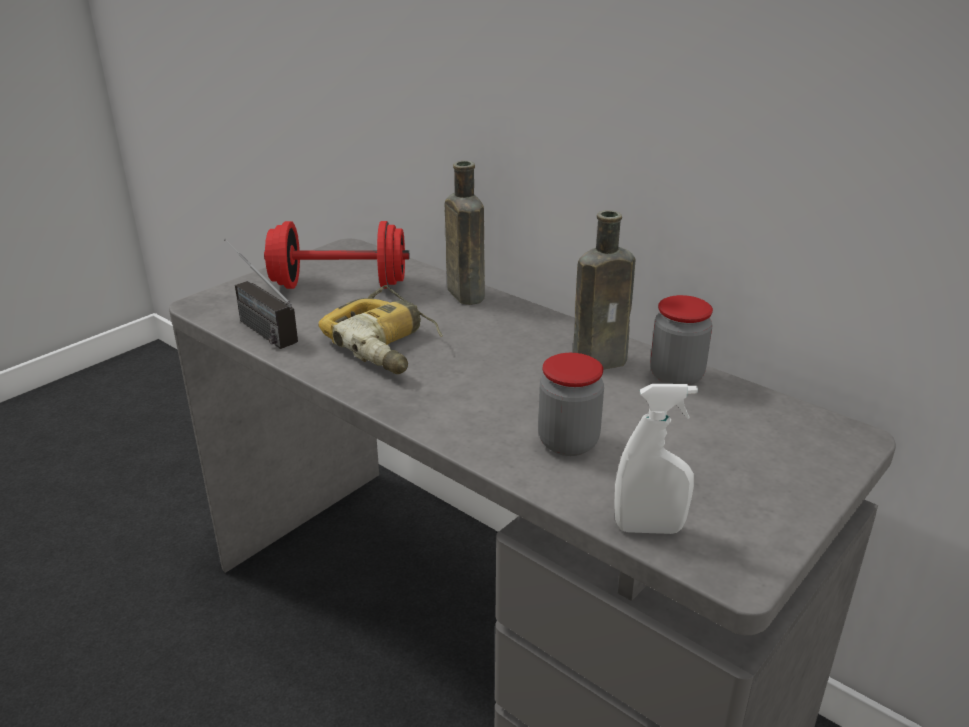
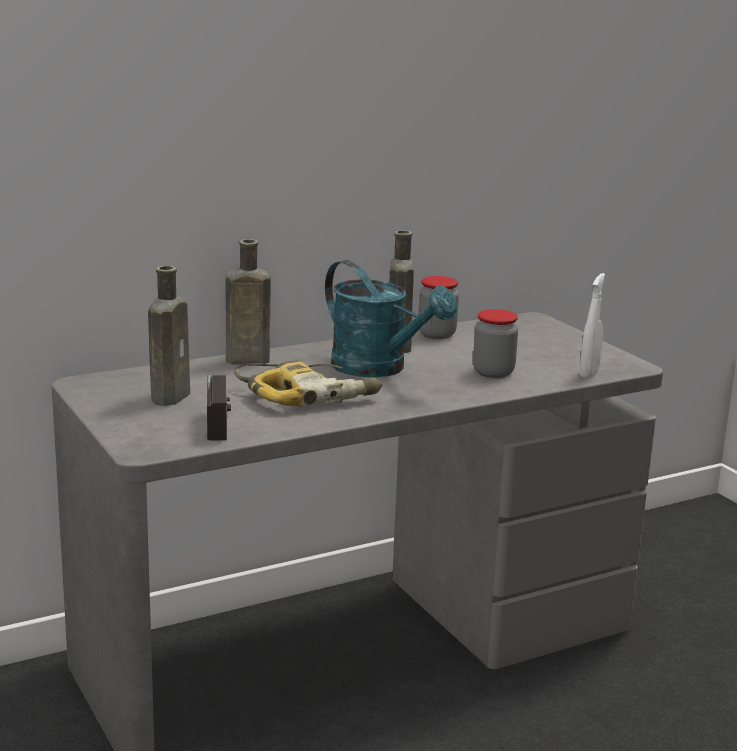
camera: 70 degrees left, 10 degrees down
(255, 325) = (219, 433): radio -> radio turned 75 degrees counterclockwise
(339, 285) = (172, 396): red dumbbell -> brown bottle
(507, 364) = (379, 369): none -> turquoise watering can

